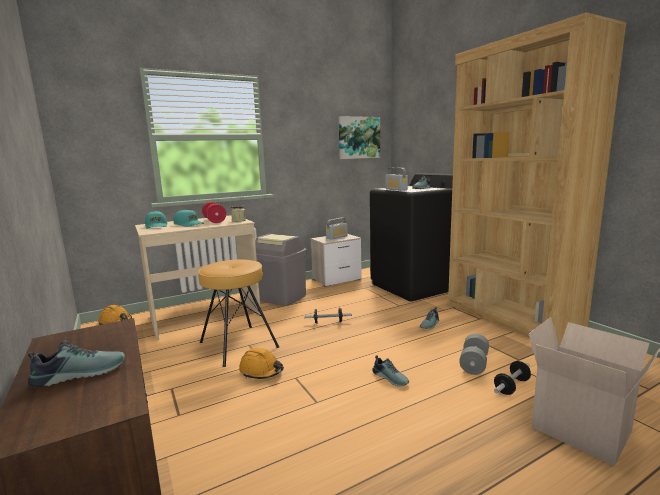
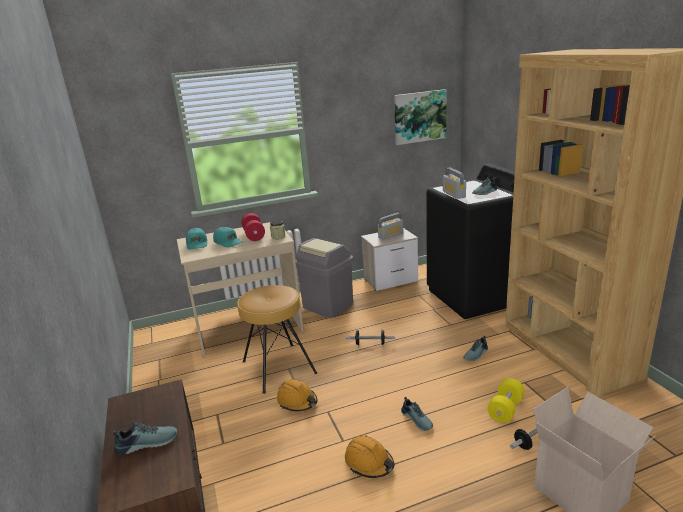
camera: 10 degrees right, 10 degrees up
(116, 322) = (165, 330): orange hard hat -> orange hard hat (369, 463)
(474, 364) = (505, 409): grey dumbbell -> yellow dumbbell

